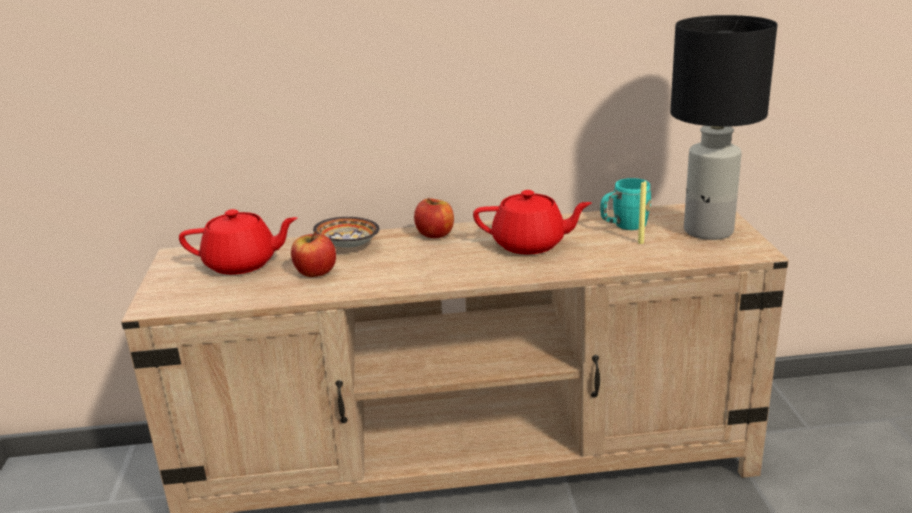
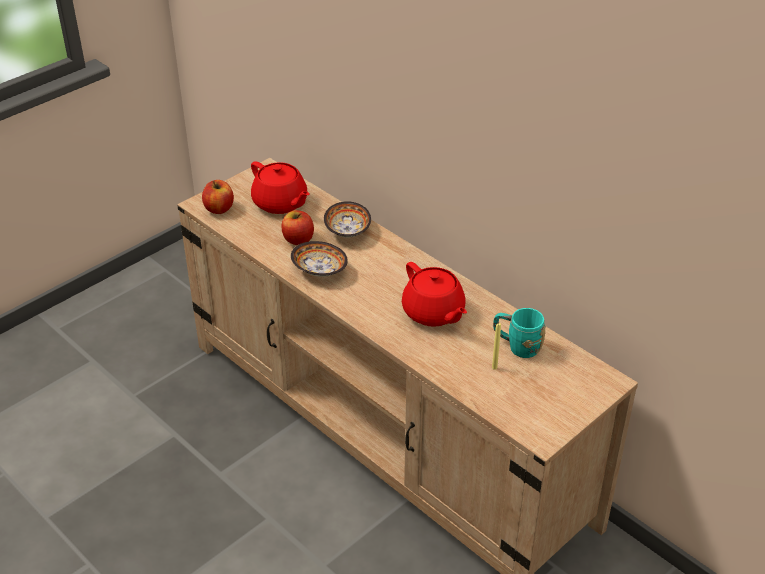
camera: 50 degrees right, 15 degrees up
(381, 276) = (319, 269): none -> bowl
(435, 234) = (405, 259): apple -> apple (219, 208)
(709, 231) = (555, 397): black table lamp -> none

